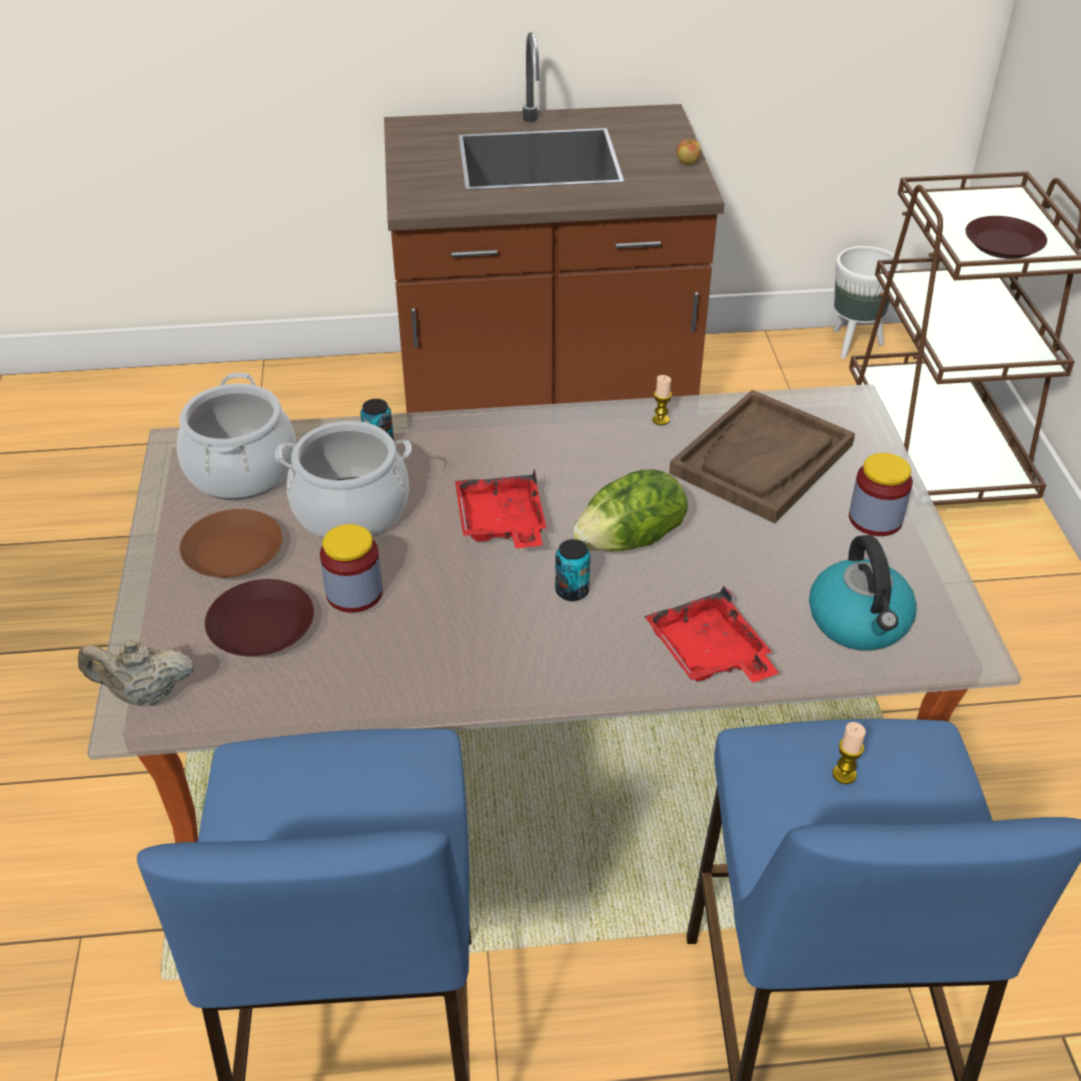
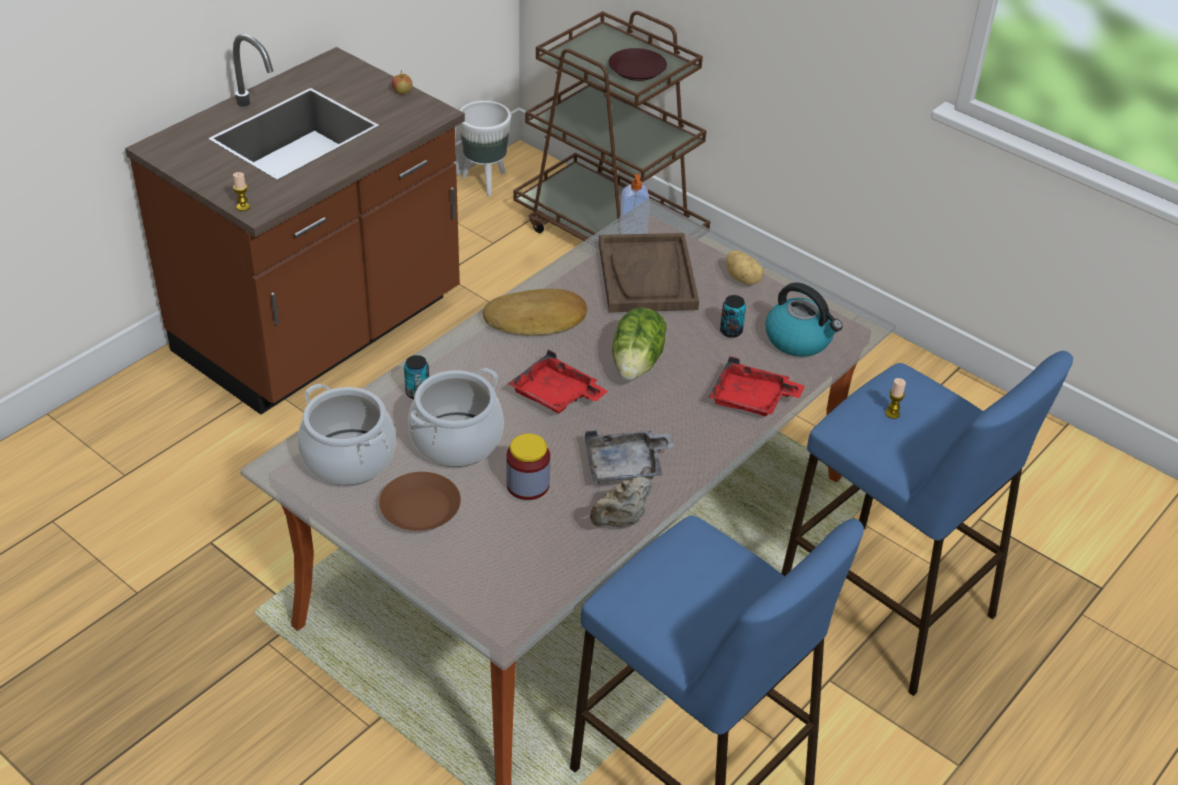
camera: 45 degrees left, 0 degrees up
(144, 694) = (489, 615): beige teapot -> beige teapot (620, 520)
(262, 627) = (502, 536): brown plate -> none
(473, 637) = (626, 466): none -> grey tray
(572, 591) = (643, 409): can -> can (731, 331)
(583, 441) = (536, 320): none -> bread
(660, 420) = (563, 282): candle -> candle (243, 207)
(807, 408) = (633, 231): none -> soap dispenser
(875, 519) = (743, 279): jar -> potato

